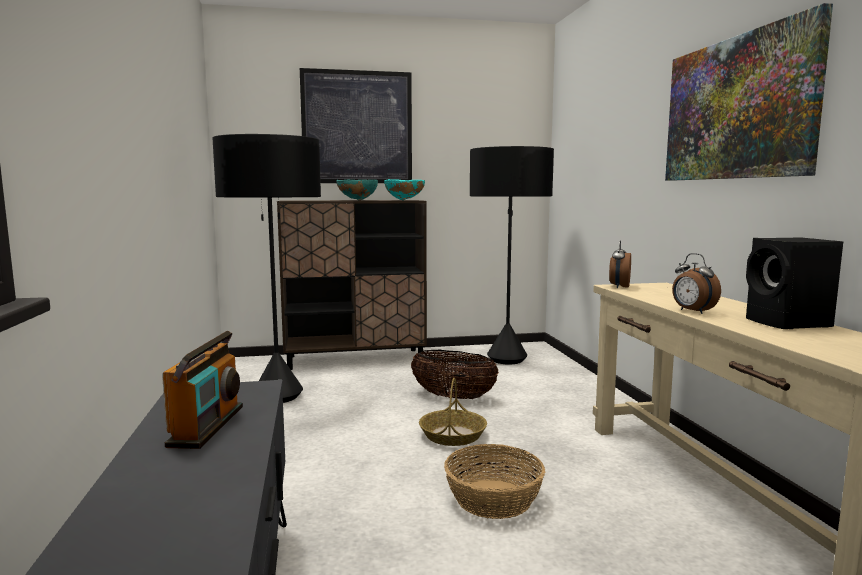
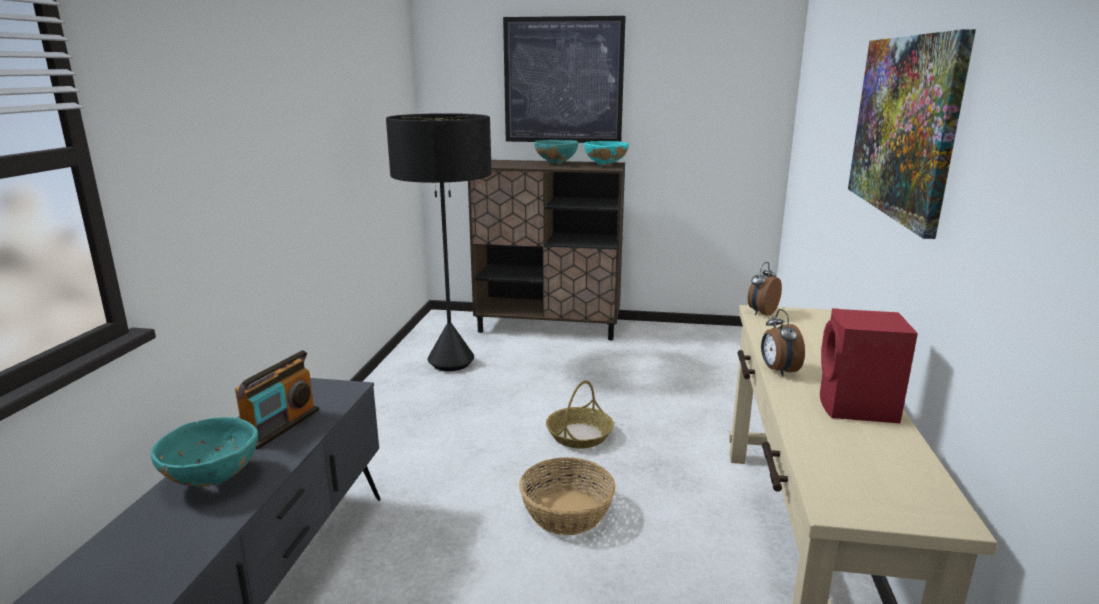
camera: 20 degrees right, 10 degrees up
(164, 485) = (213, 479): none -> turquoise bowl
(453, 397) = (612, 390): basket -> none
(507, 360) = (705, 349): black floor lamp -> none
(789, 323) = (857, 409): black speaker -> red speaker

